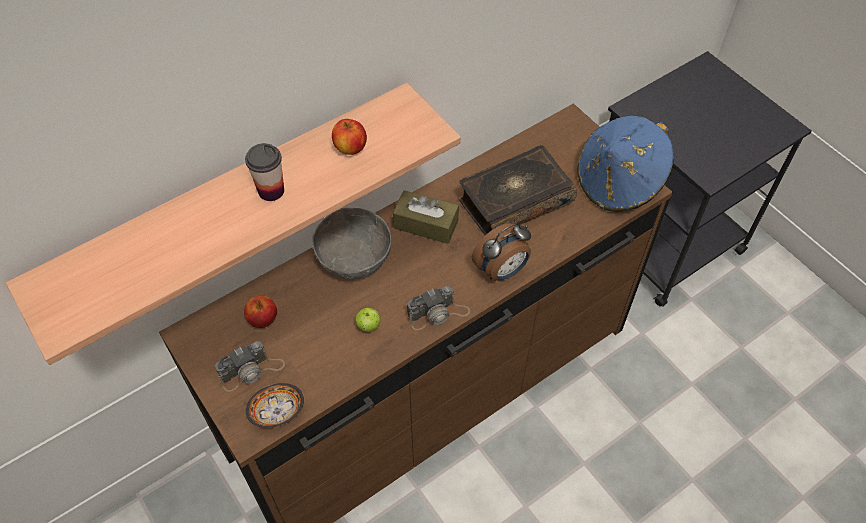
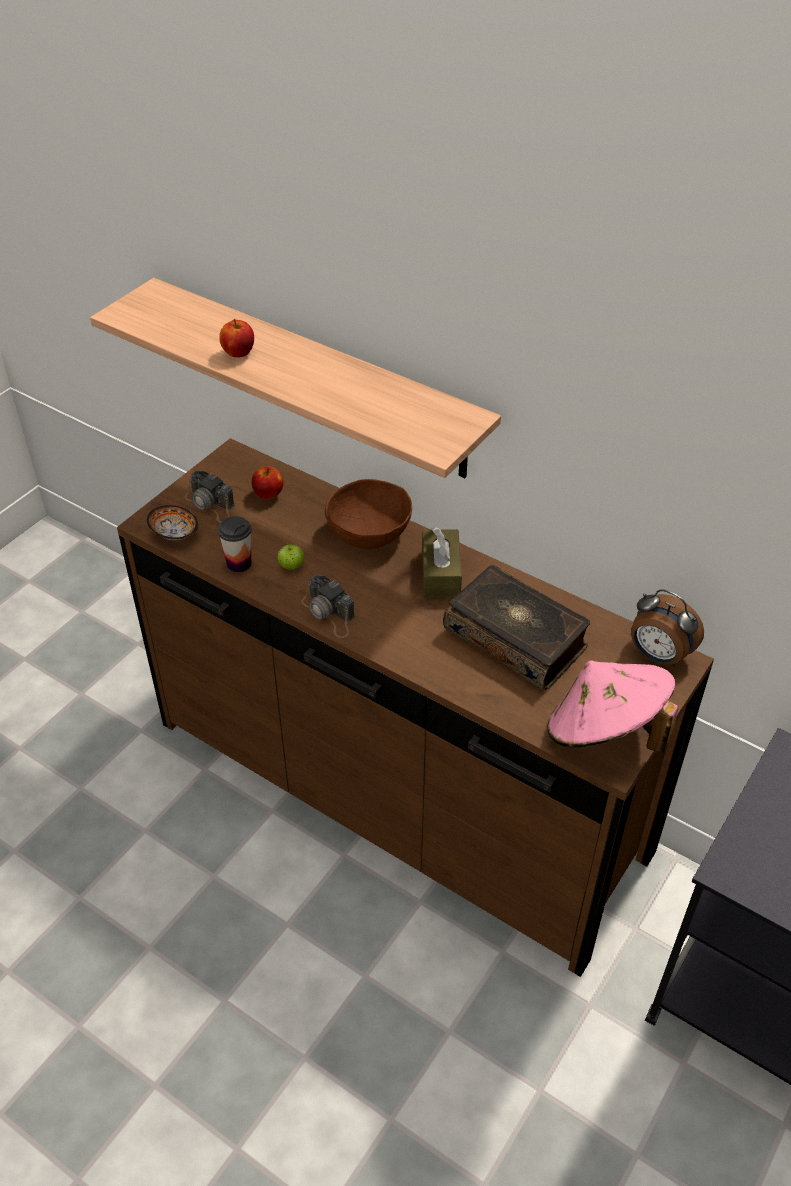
camera: 70 degrees right, 10 degrees down
(271, 191) = (307, 371): cup -> cup (239, 563)
(350, 148) = (385, 402): apple -> apple (238, 353)
(354, 257) = (369, 532): grey bowl -> brown bowl
(502, 271) = (409, 651): alarm clock -> alarm clock (658, 656)
(619, 183) = (605, 732): blue hat -> pink hat

